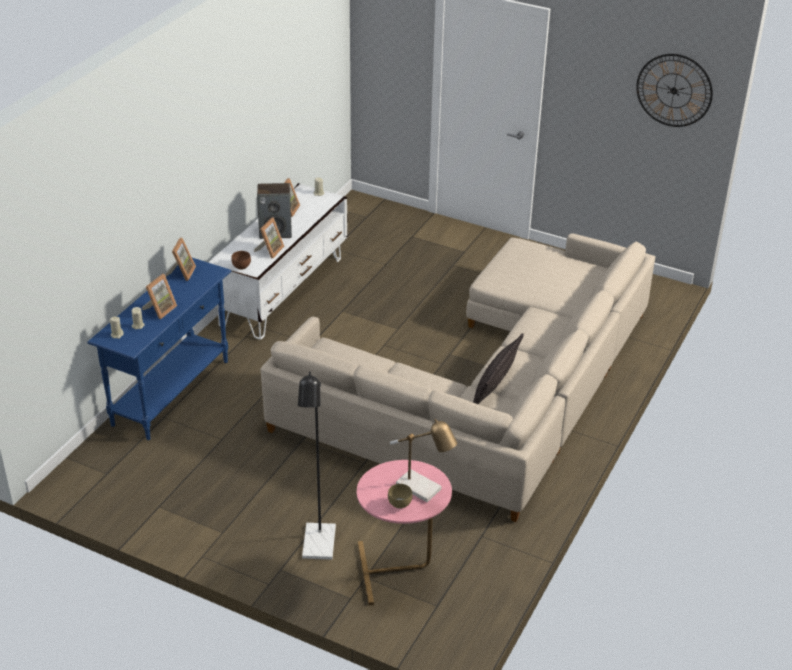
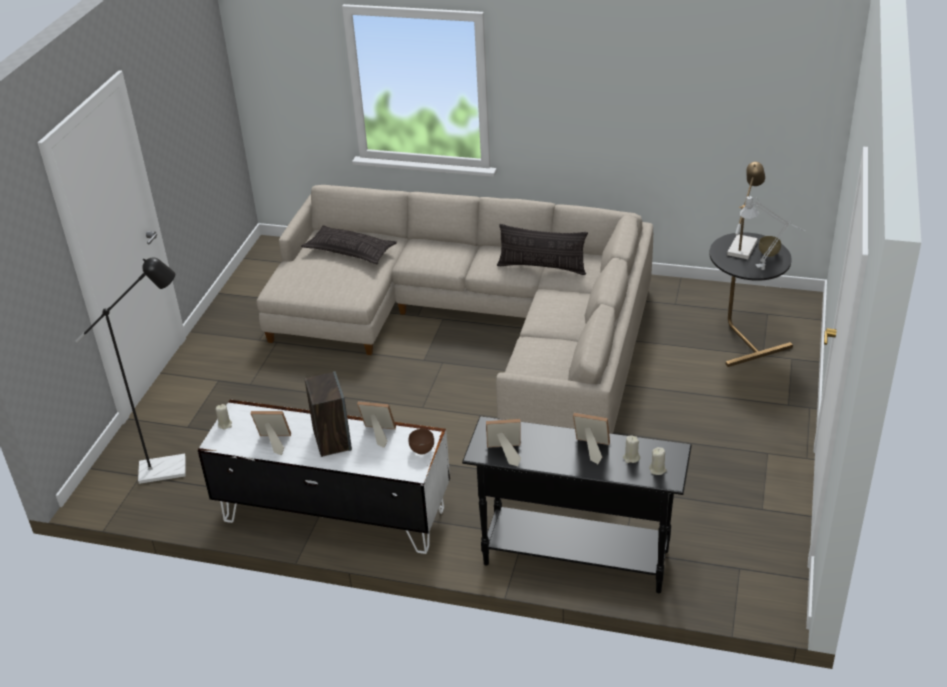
camera: 100 degrees left, 0 degrees up
(172, 392) = (575, 557): blue console table -> black console table
(318, 549) = (748, 388): black floor lamp -> black floor lamp (172, 468)
(370, 493) = (767, 269): none -> grey table lamp
(400, 570) = (742, 338): pink side table -> black side table
(561, 281) = (350, 251): none -> pillow
(674, 90) = (204, 64): wall clock -> none

